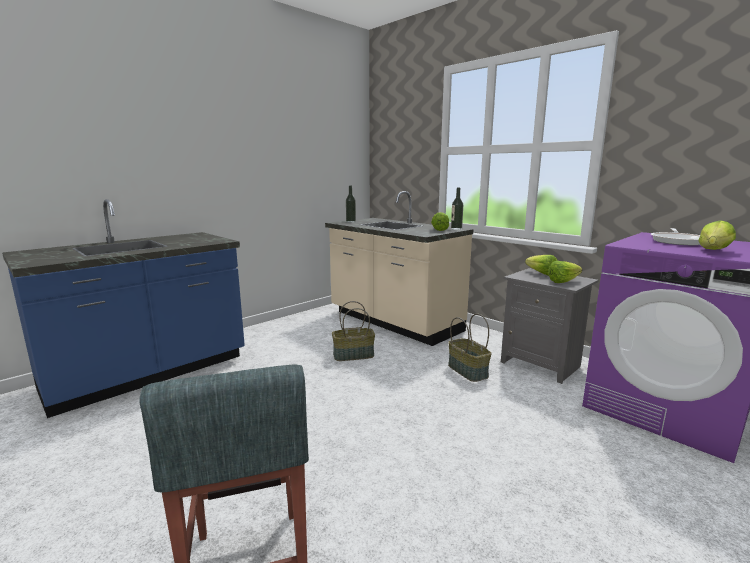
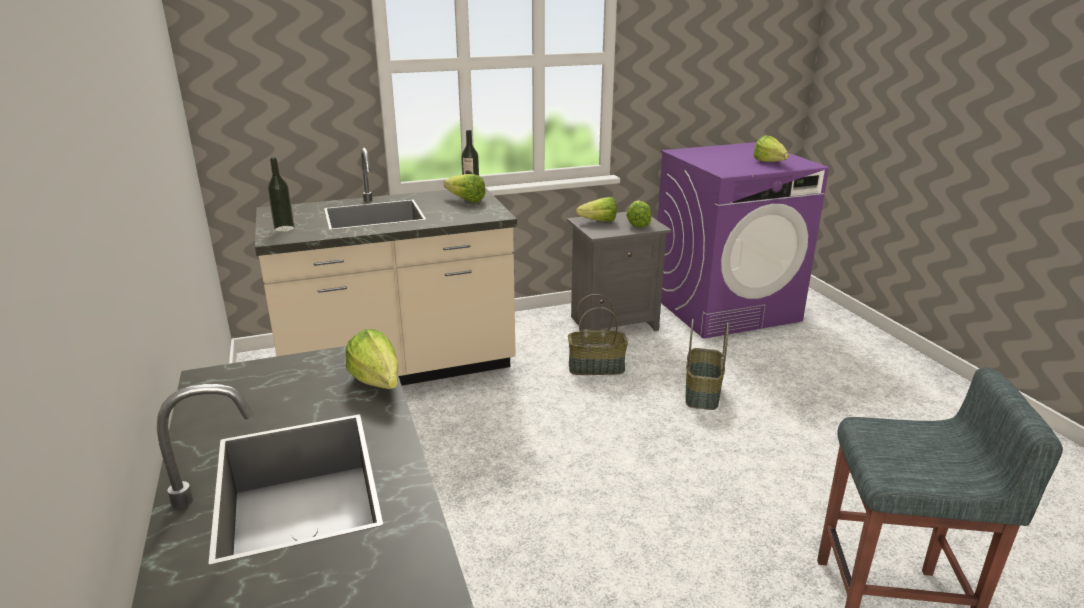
camera: 65 degrees left, 10 degrees up
(192, 245) = (378, 386): none -> lettuce
(353, 355) = (484, 435): basket -> basket (703, 394)
(678, 241) = (720, 157): frying pan -> none

